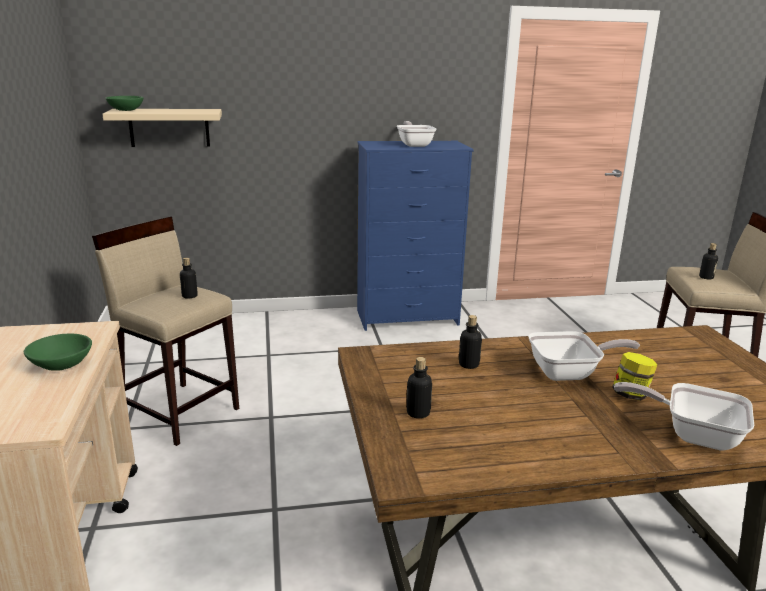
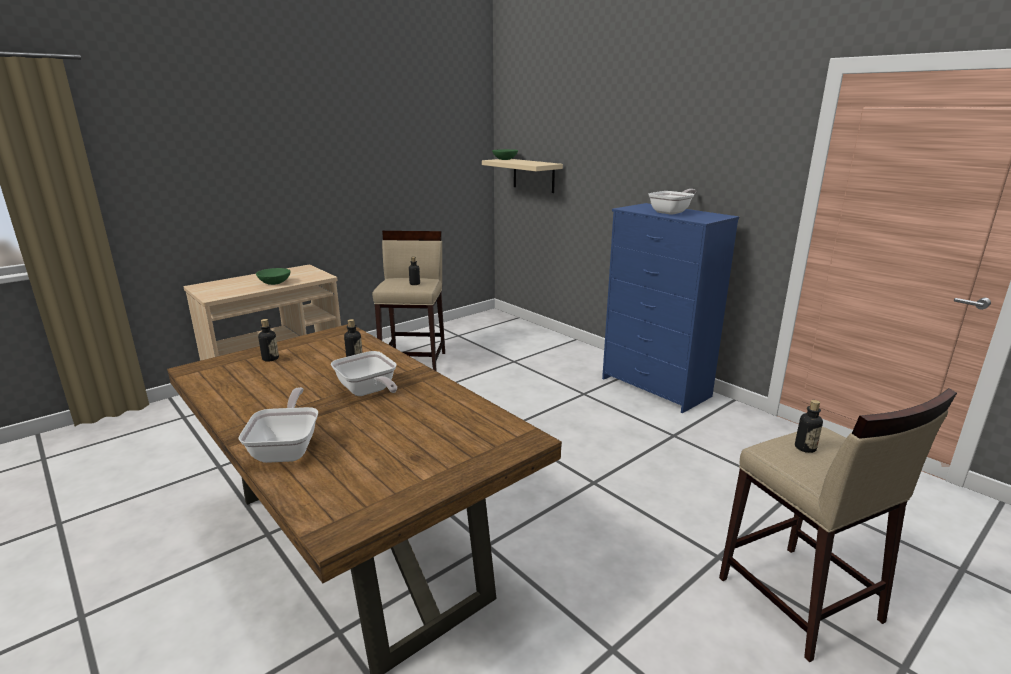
camera: 60 degrees right, 0 degrees up
(630, 395) = (345, 418): jar -> none

